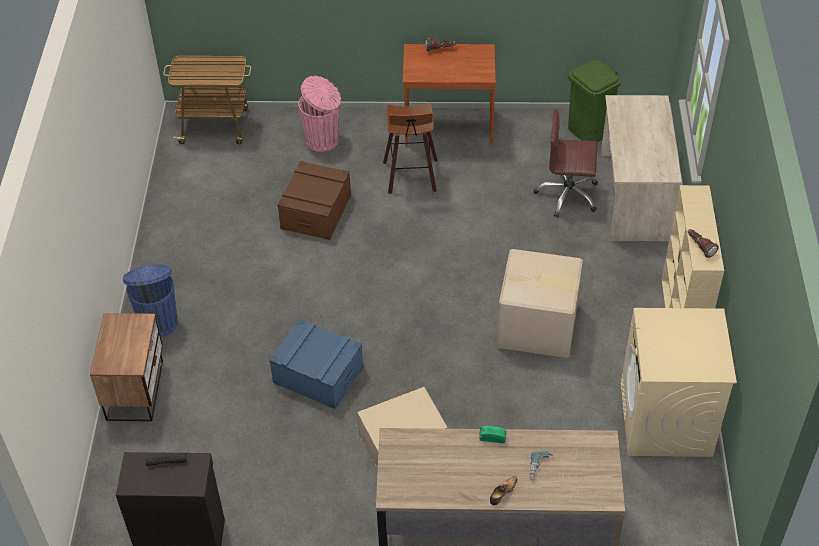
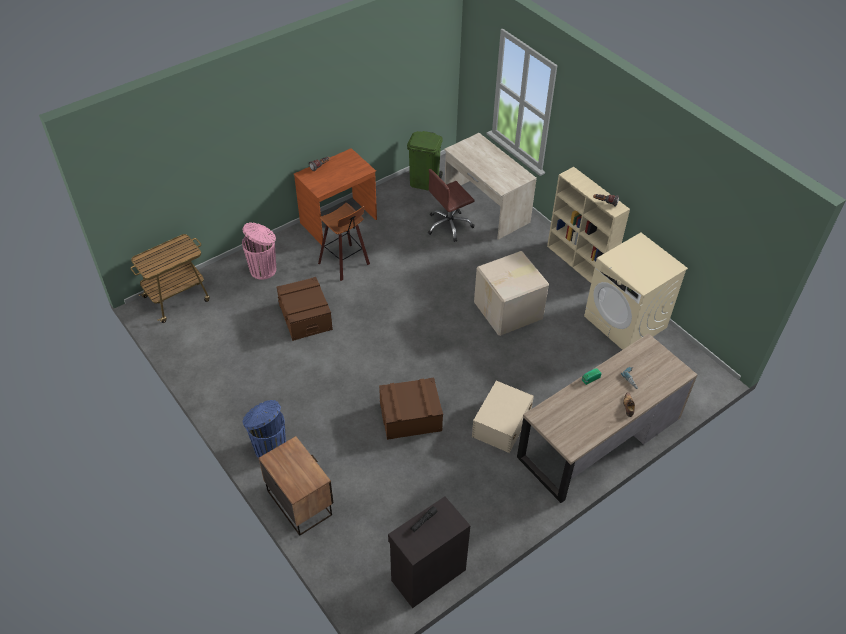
camera: 40 degrees left, 0 degrees up
(318, 375) = (410, 417): blue storage box -> brown storage box

